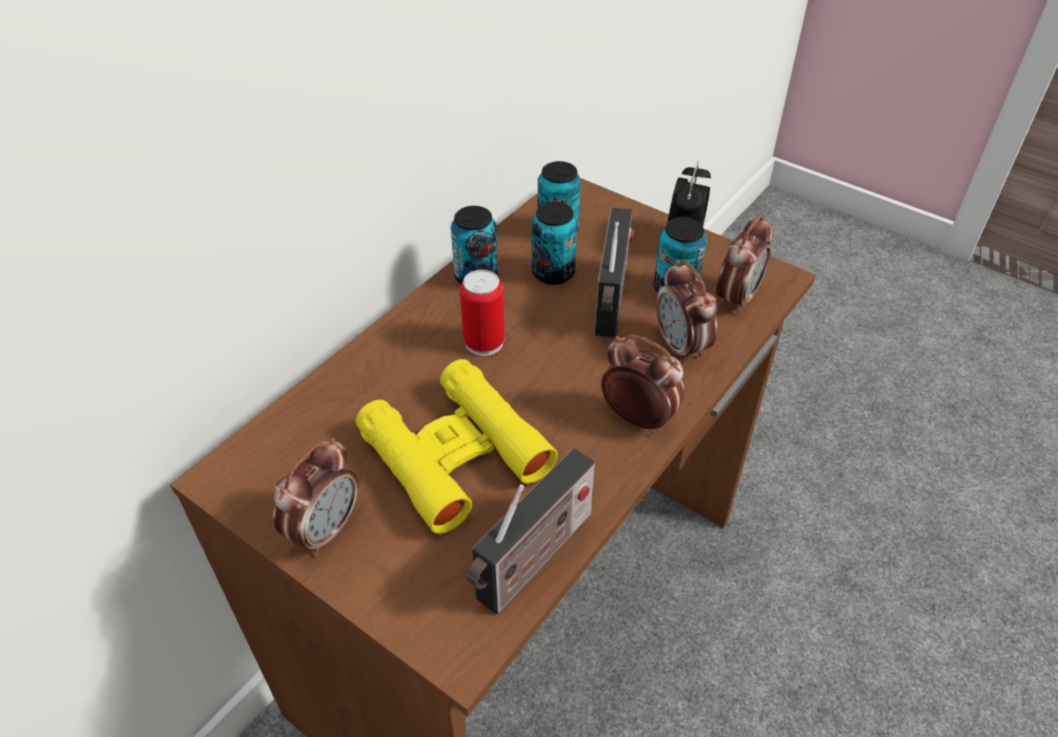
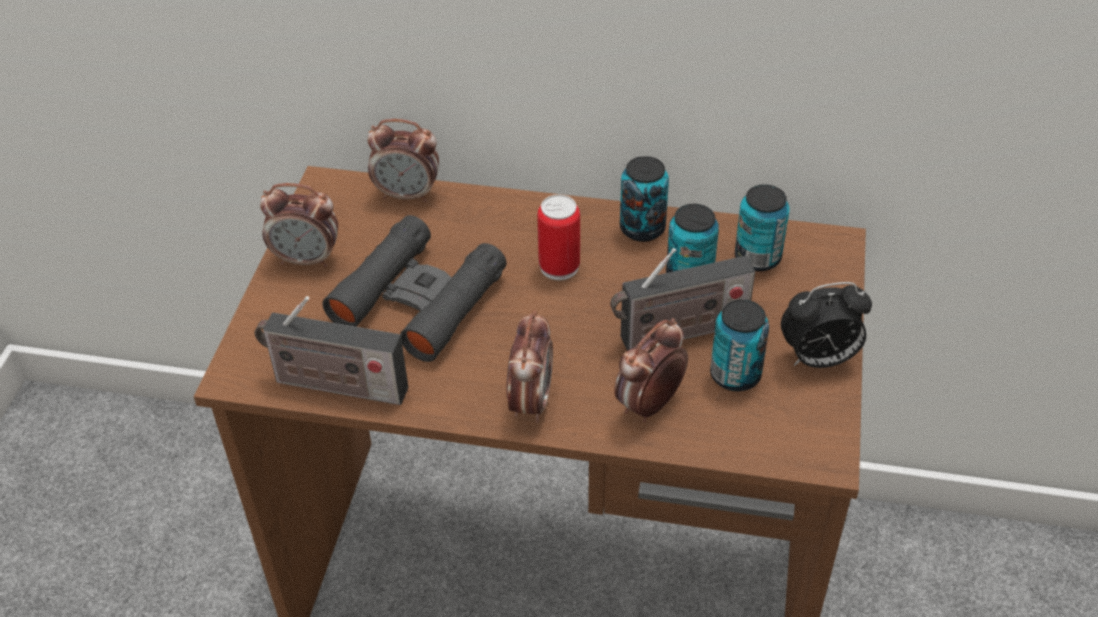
camera: 65 degrees right, 0 degrees up
(455, 454) = (419, 299): yellow binoculars -> black binoculars
(736, 298) = (759, 429): alarm clock -> alarm clock (407, 194)

